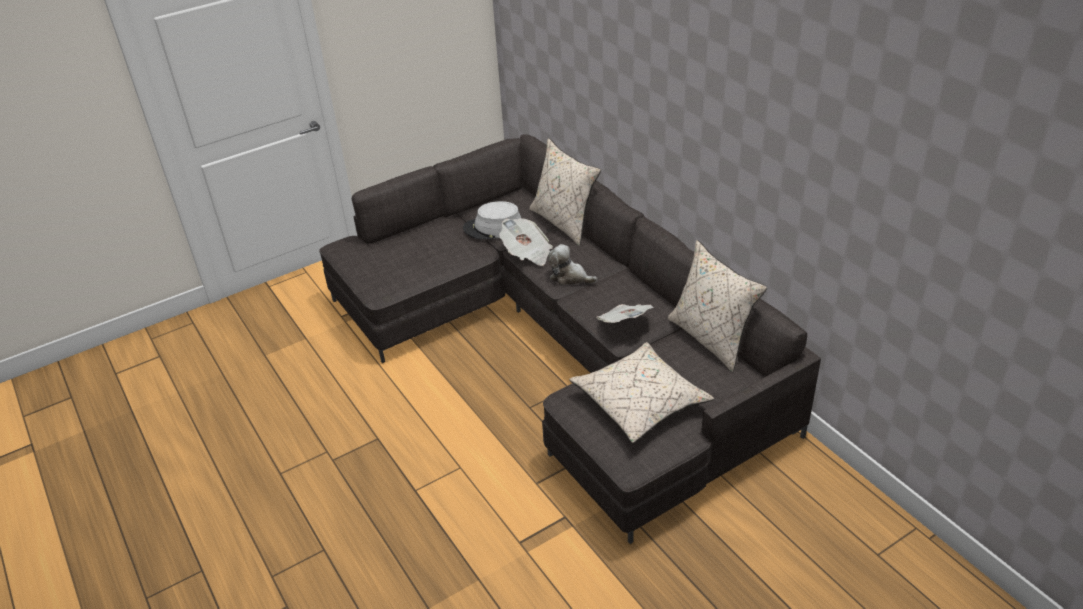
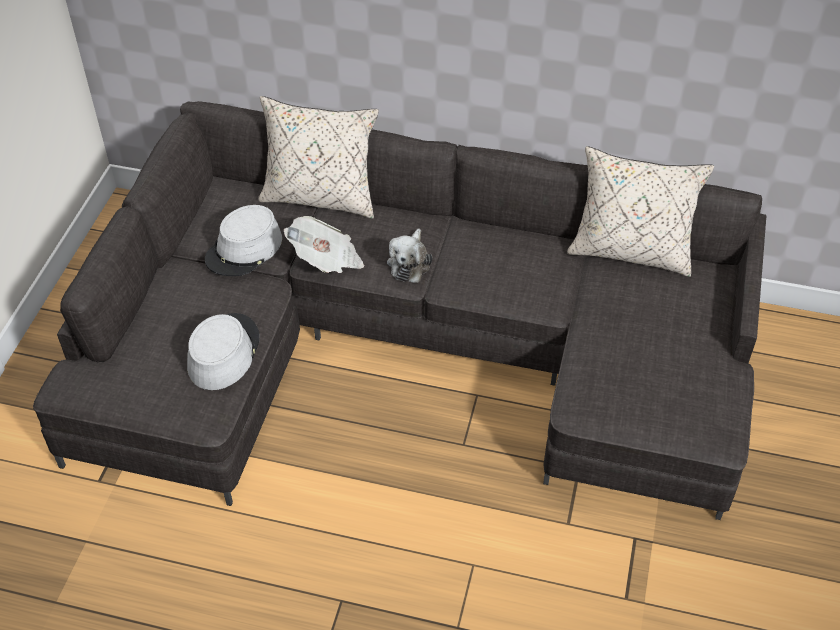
camera: 45 degrees left, 10 degrees up
(422, 268) = (223, 352): none -> grey hat
(570, 277) = (409, 263): plush toy -> plush toy turned 60 degrees counterclockwise
(624, 324) = (533, 285): newspaper -> none
(639, 402) = (651, 364): beige pillow -> none

